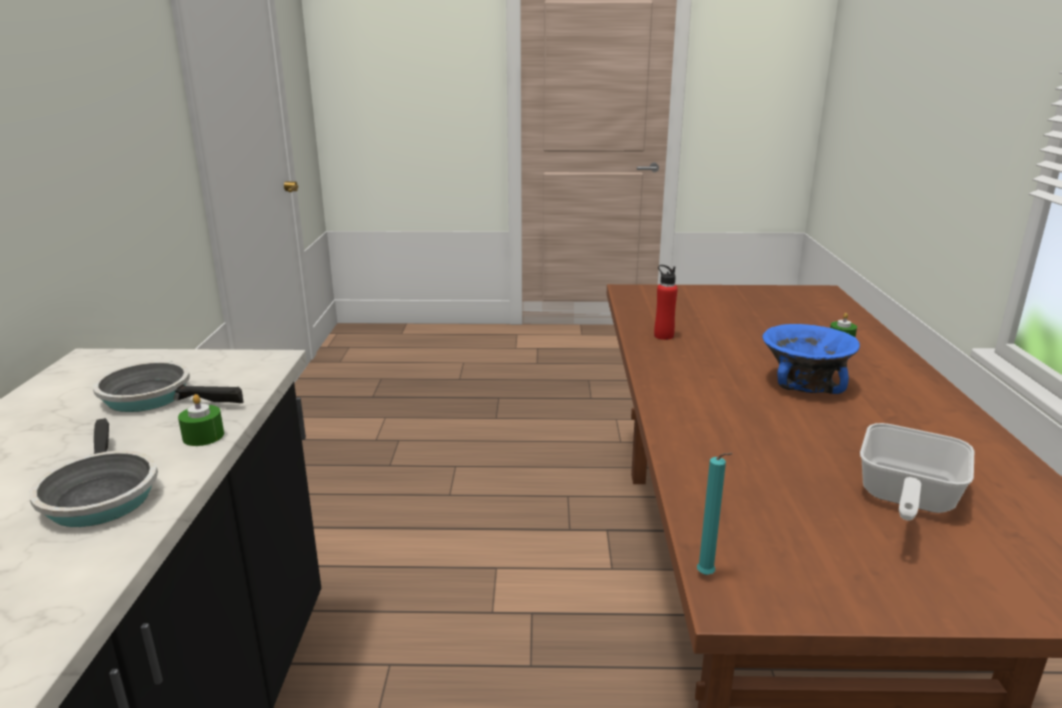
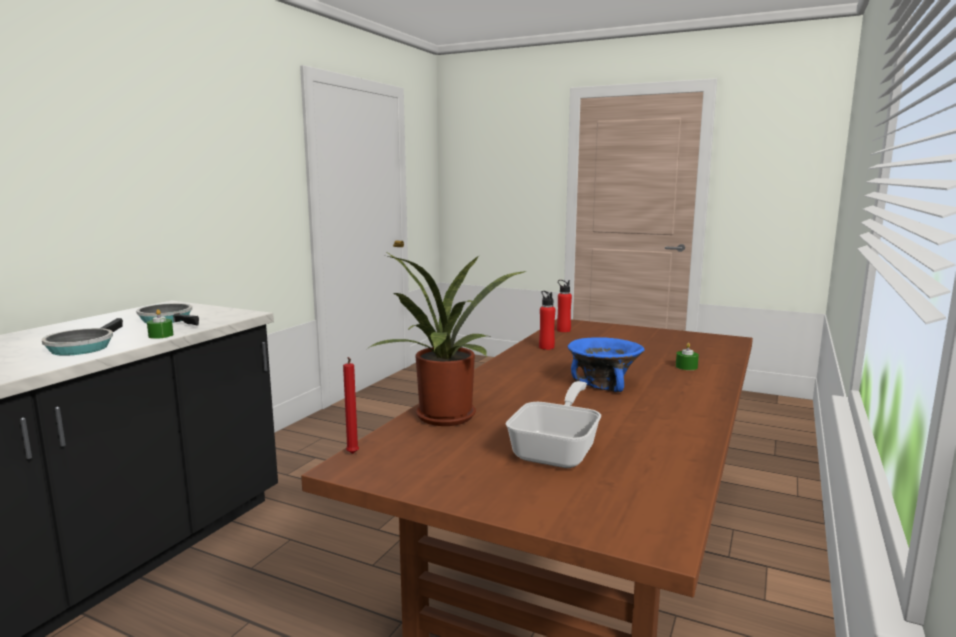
camera: 25 degrees right, 10 degrees down
(642, 304) = (563, 330): none -> red bottle
(707, 576) = (352, 454): turquoise candle -> red candle
(725, 482) = (447, 419): none -> potted plant
(904, 499) = (558, 450): frying pan -> frying pan turned 150 degrees clockwise

